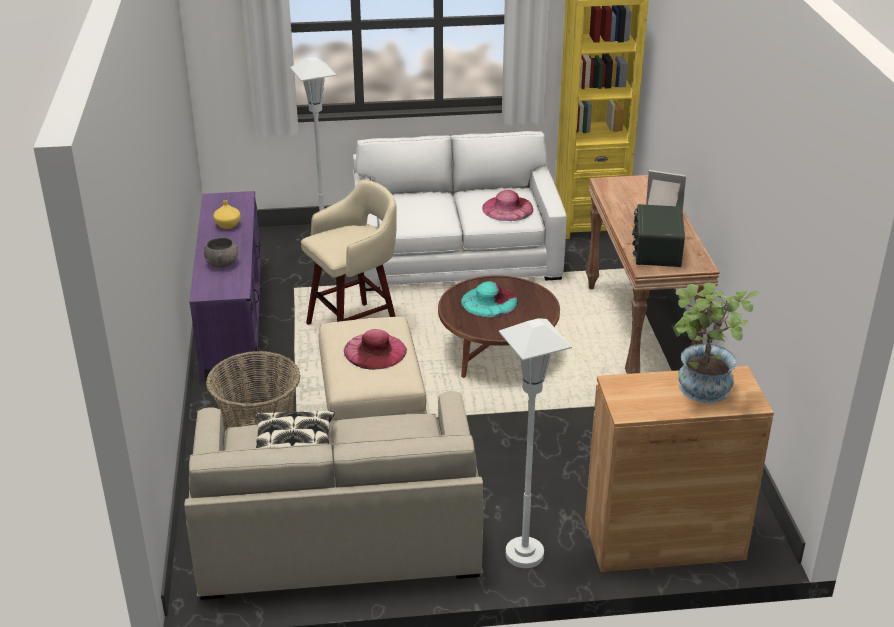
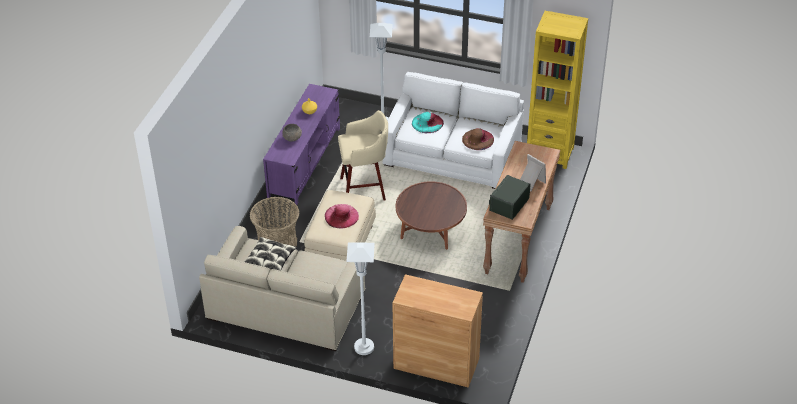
camera: 25 degrees right, 10 degrees up
(489, 301) = (429, 200): turquoise hat -> turquoise hat (427, 123)
(507, 208) = (478, 139): pink hat -> brown hat
(700, 391) = (446, 299): potted plant -> none

